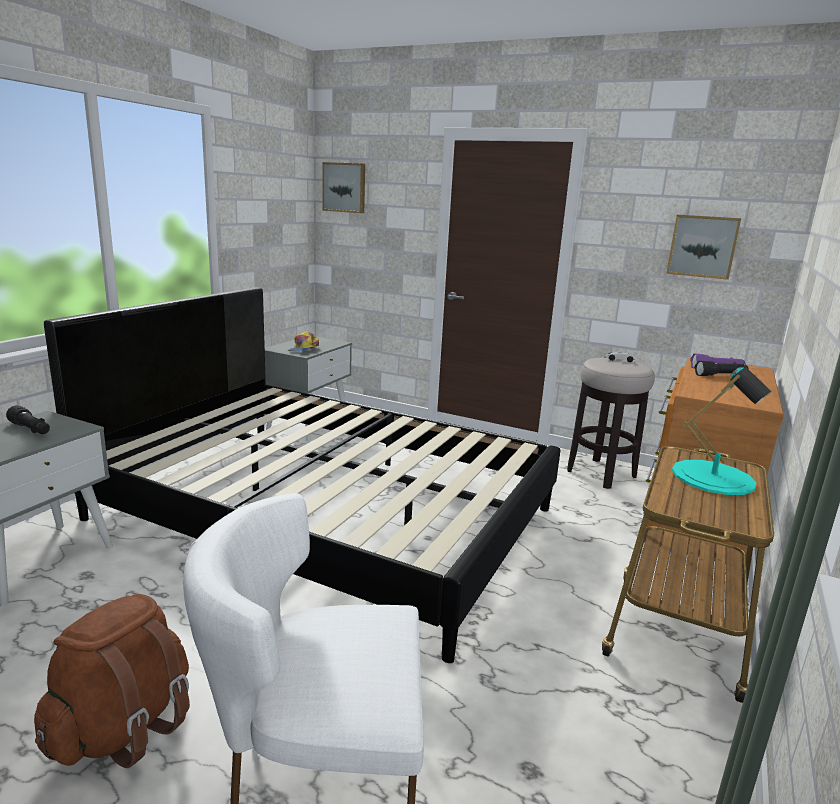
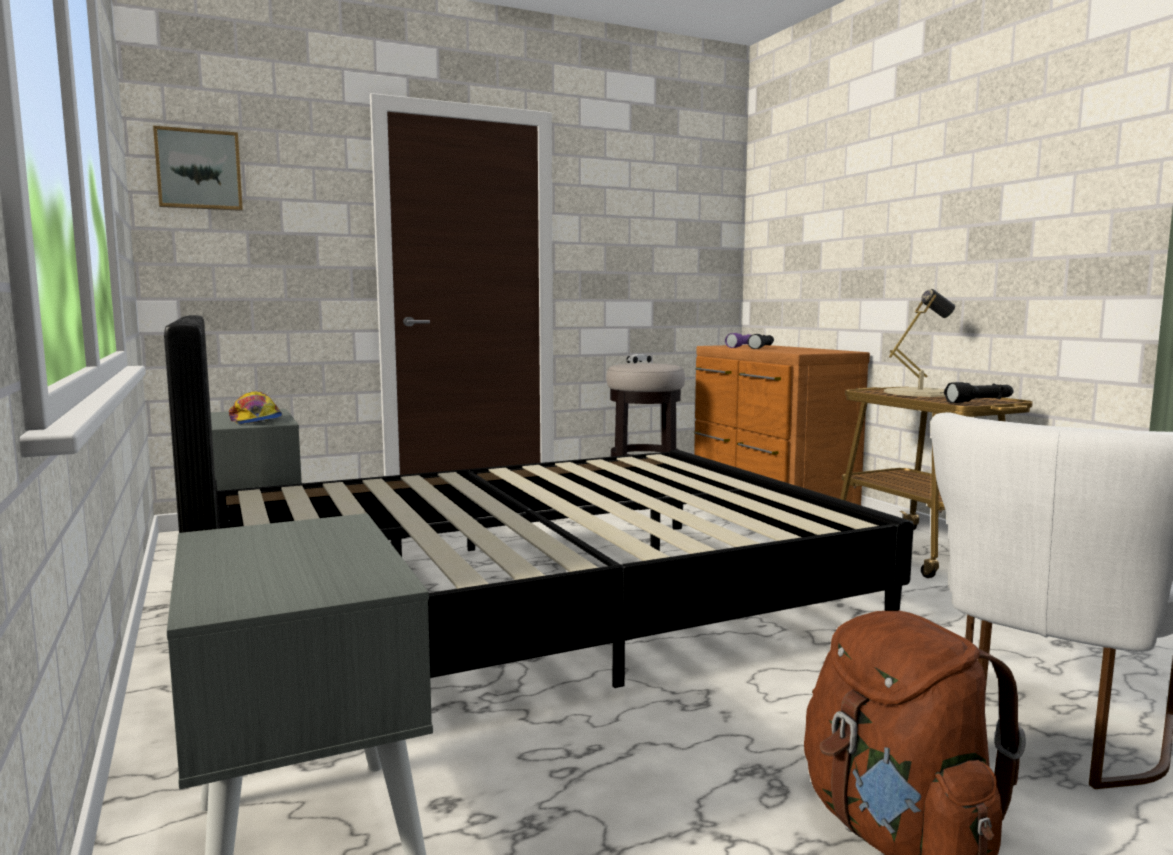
camera: 50 degrees left, 10 degrees down
(31, 430) = (274, 546): black flashlight -> black flashlight (980, 402)
(702, 246) = (672, 239): picture -> none
(713, 477) = (920, 393): turquoise table lamp -> beige table lamp

